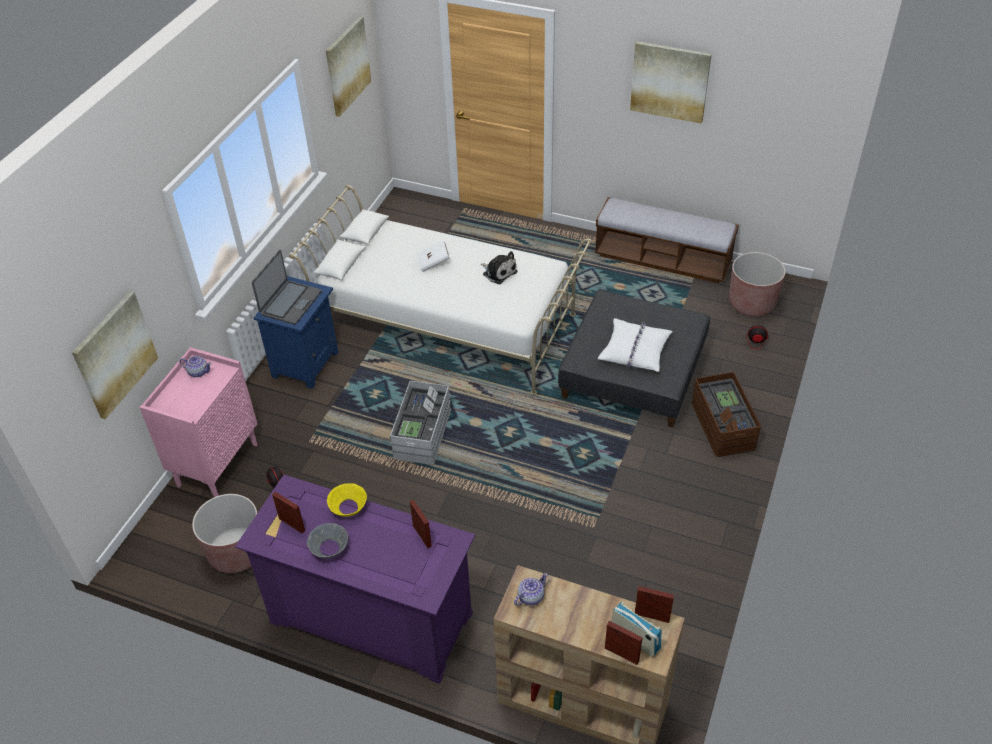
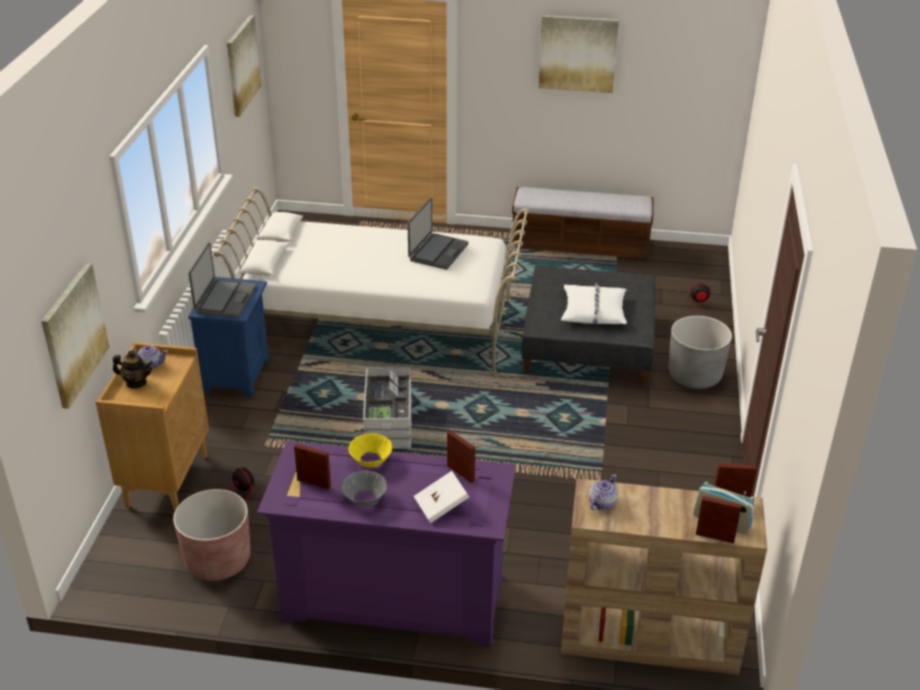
camera: 15 degrees left, 10 degrees down
(181, 390) = (136, 383): none -> teapot
(218, 464) = (167, 480): pink cabinet -> brown cabinet
(433, 262) = (366, 251): white book -> white book (441, 506)
(498, 272) = (438, 252): plush toy -> laptop
(723, 425) = (694, 375): brown storage box -> grey planter
(751, 303) = (681, 272): brown planter -> none

